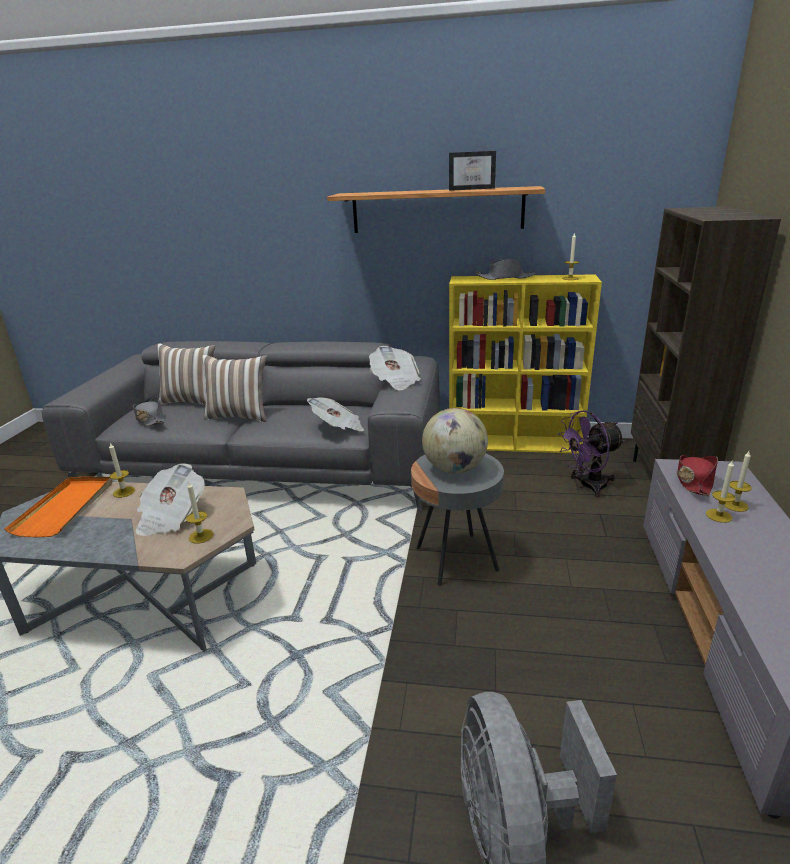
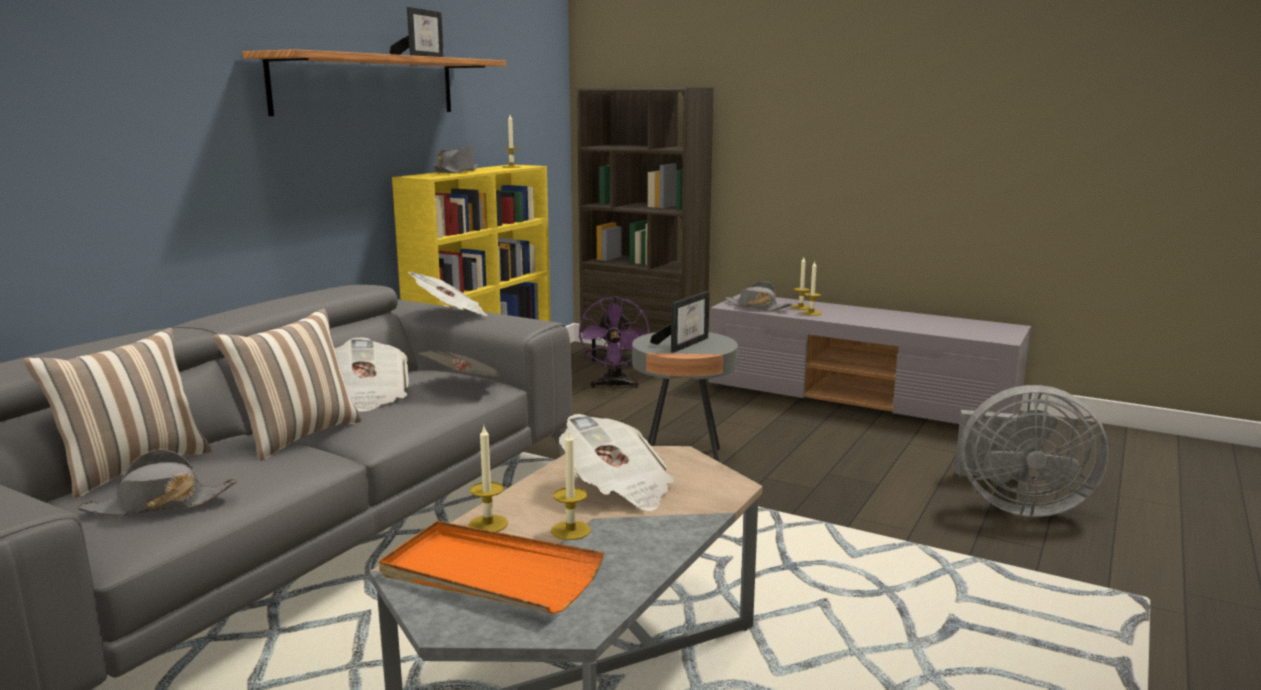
camera: 70 degrees left, 10 degrees down
(201, 536) = (692, 473): candle -> candle (571, 530)
(301, 411) = (368, 397): none -> newspaper
(455, 469) = (685, 343): globe -> picture frame
(694, 480) = (757, 307): red hat -> grey hat

